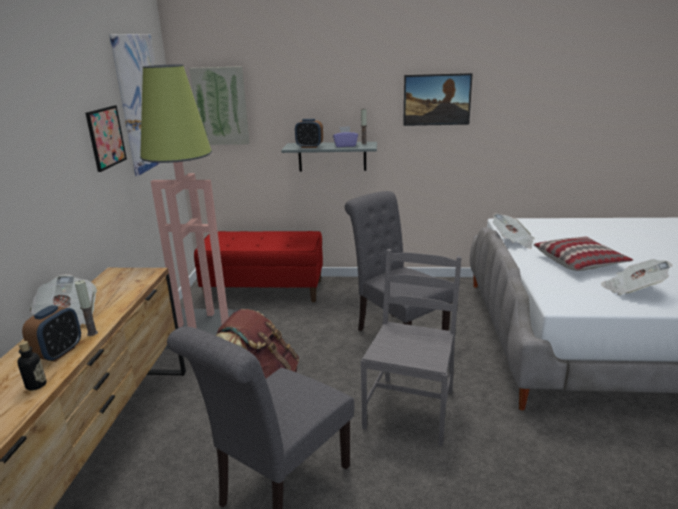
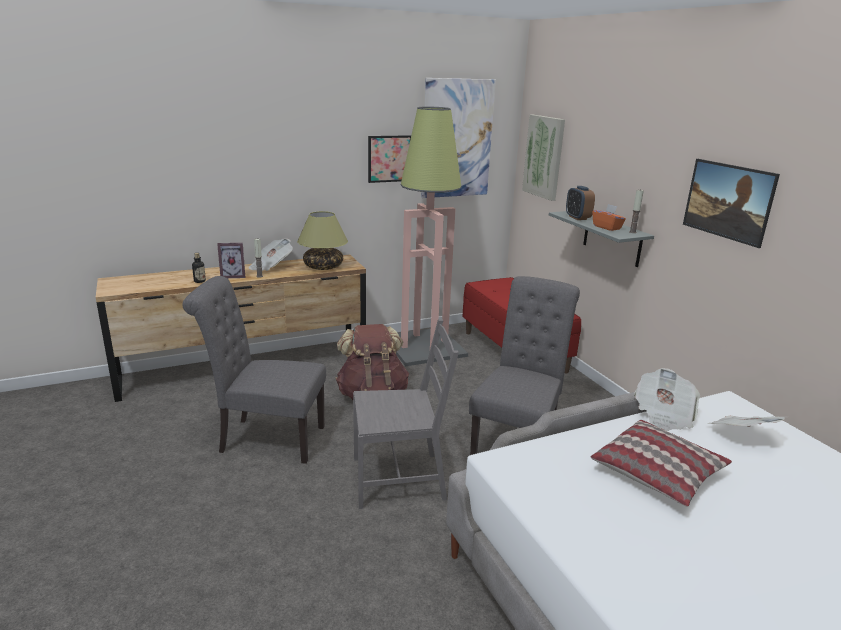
camera: 60 degrees right, 0 degrees up
(59, 353) = (233, 276): alarm clock -> picture frame
(125, 288) = (323, 267): none -> table lamp
(345, 145) = (607, 227): purple tissue box -> orange tissue box
(632, 290) = (607, 521): newspaper -> newspaper (741, 435)

